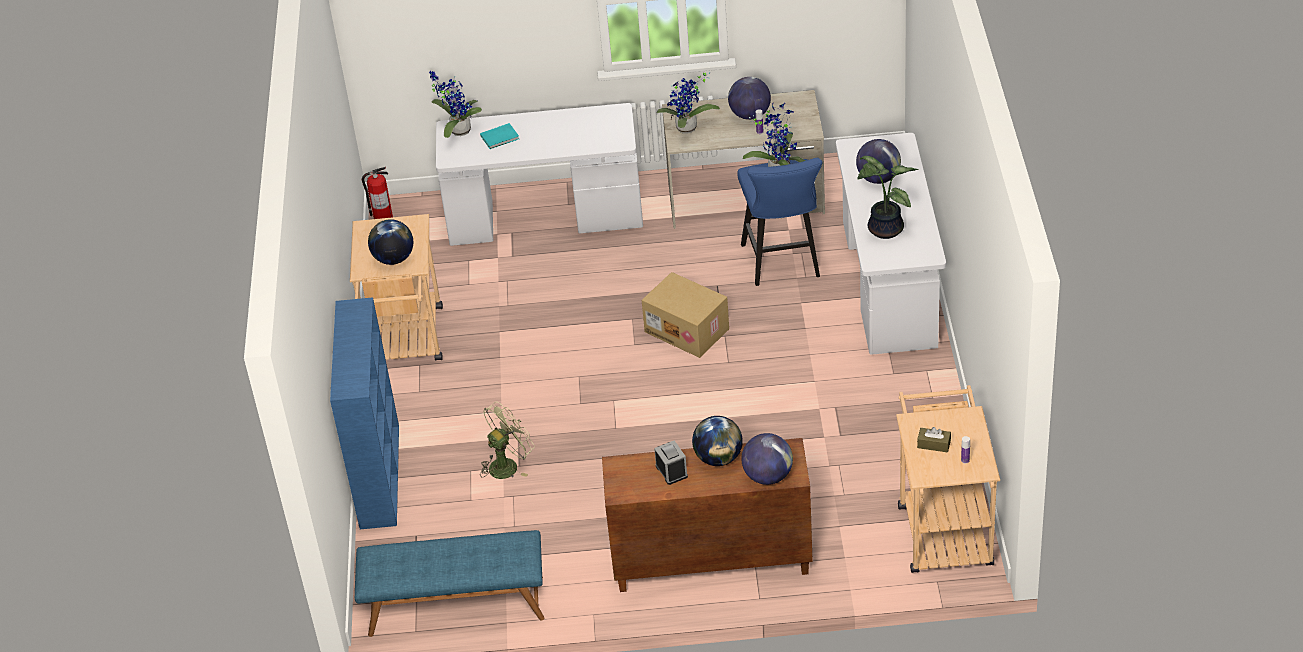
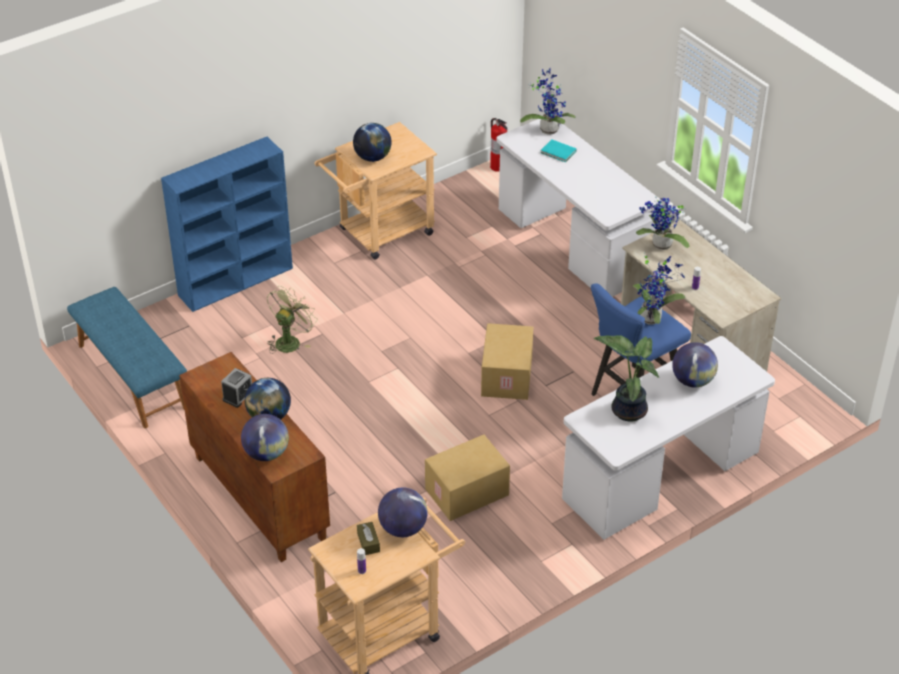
camera: 55 degrees right, 0 degrees up
(507, 464) = (290, 340): green fan -> green fan turned 75 degrees counterclockwise
(750, 115) = (711, 273): globe -> globe (403, 528)
(816, 414) = (467, 493): none -> cardboard box

